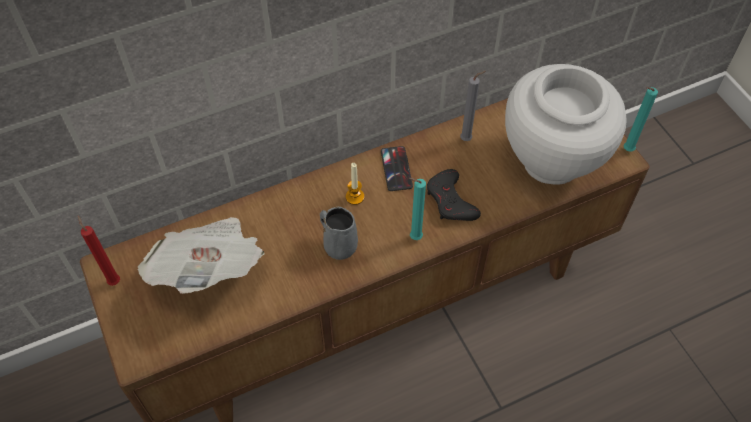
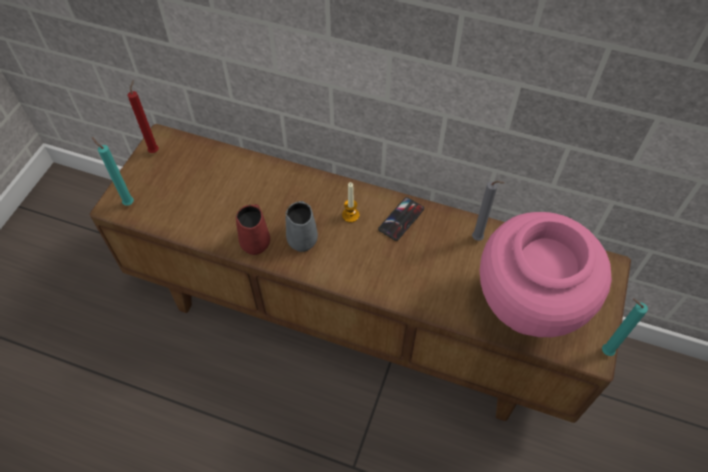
camera: 45 degrees right, 0 degrees up
(210, 268) = (211, 187): newspaper -> none
(304, 279) = (256, 242): none -> red mug
(413, 237) = (357, 275): turquoise candle -> turquoise candle (127, 202)
(451, 201) = (413, 272): black game controller -> none
(551, 162) = (526, 308): white vase -> pink vase

